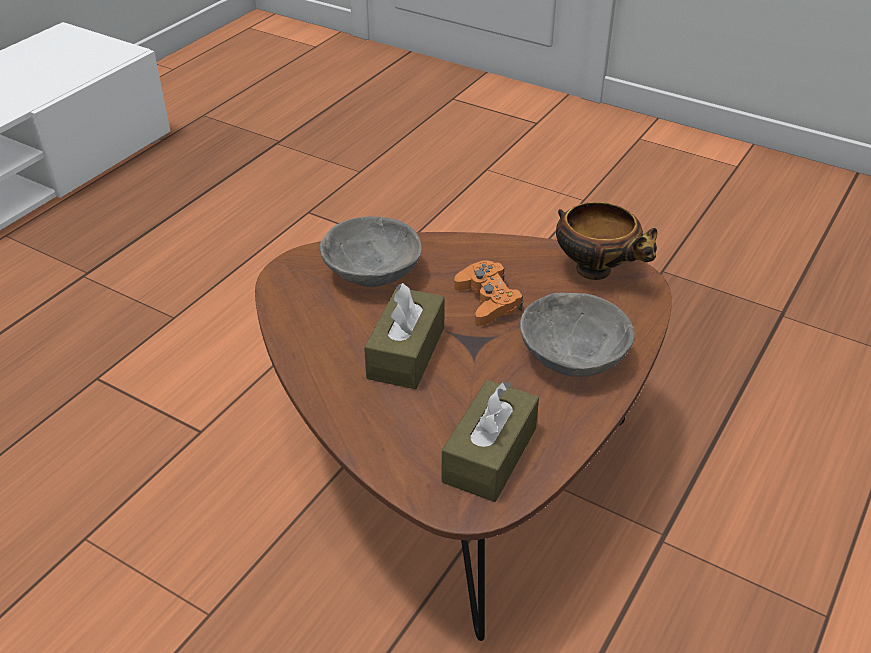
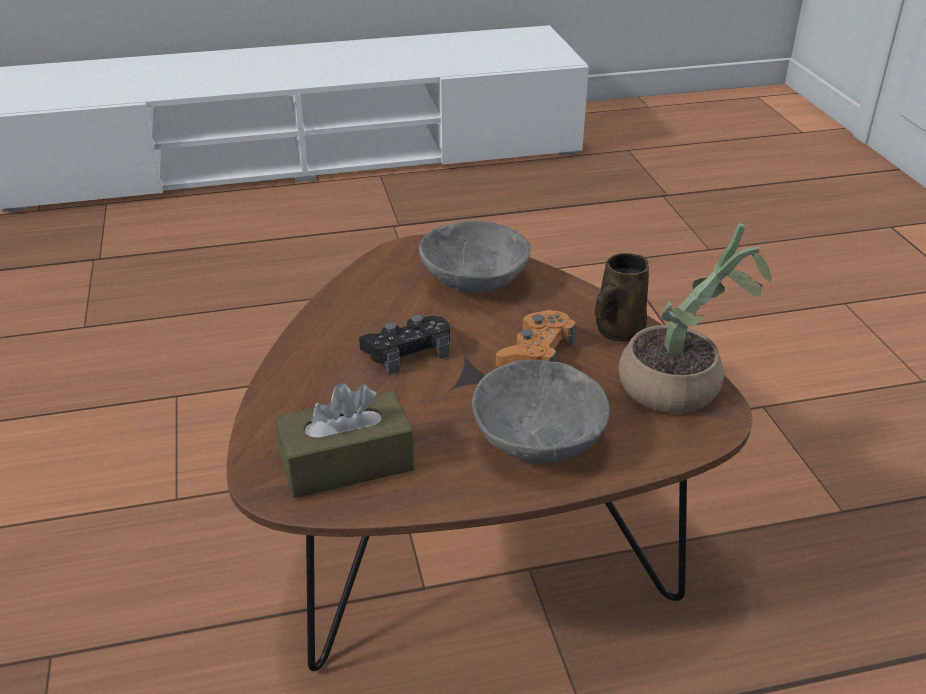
camera: 45 degrees right, 5 degrees down
(406, 352) = (407, 351): brown tissue box -> black game controller
(512, 256) = (617, 331): none -> brown mug
(597, 271) = (682, 387): bowl -> potted plant

